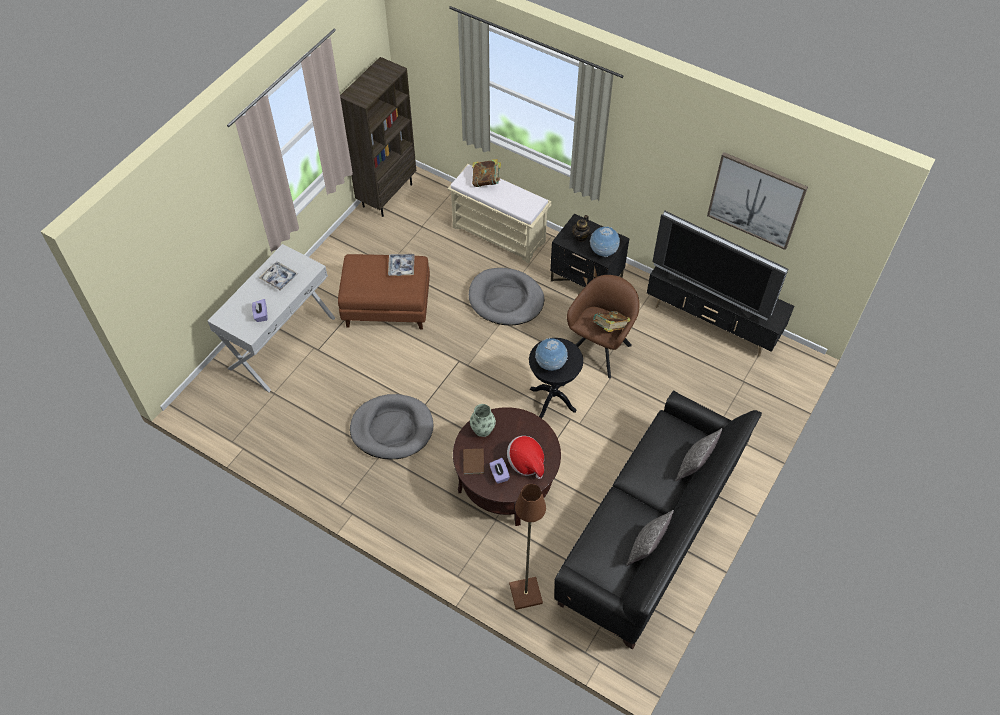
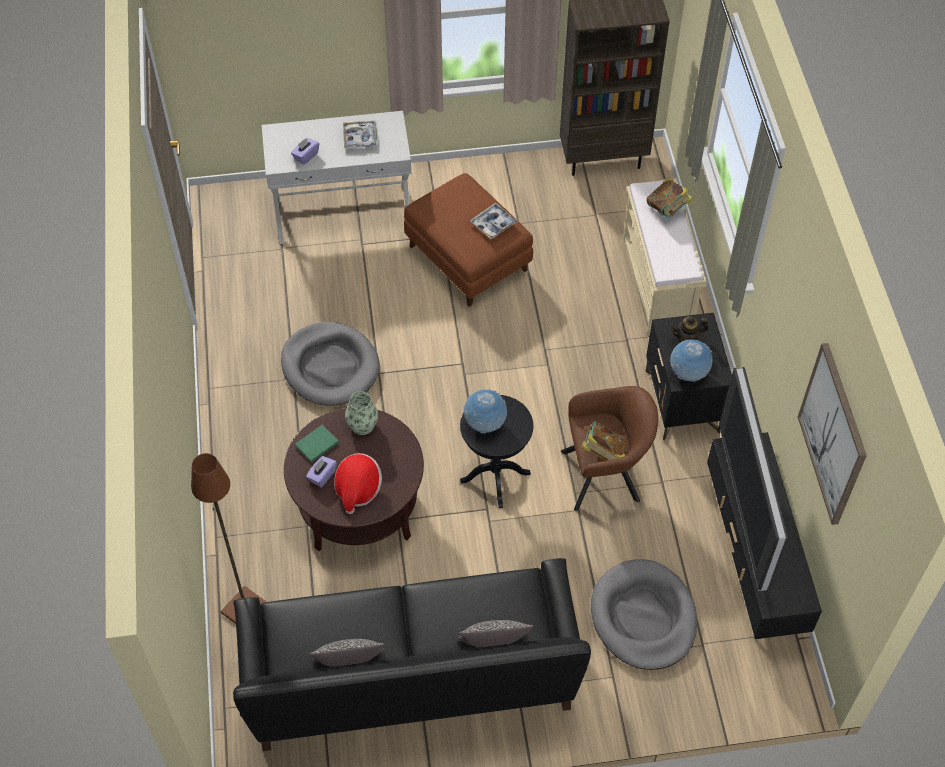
camera: 50 degrees right, 0 degrees up
(473, 463) = (316, 444): brown book -> green book
(506, 299) = (580, 349): grey dog bed -> grey dog bed (643, 617)

